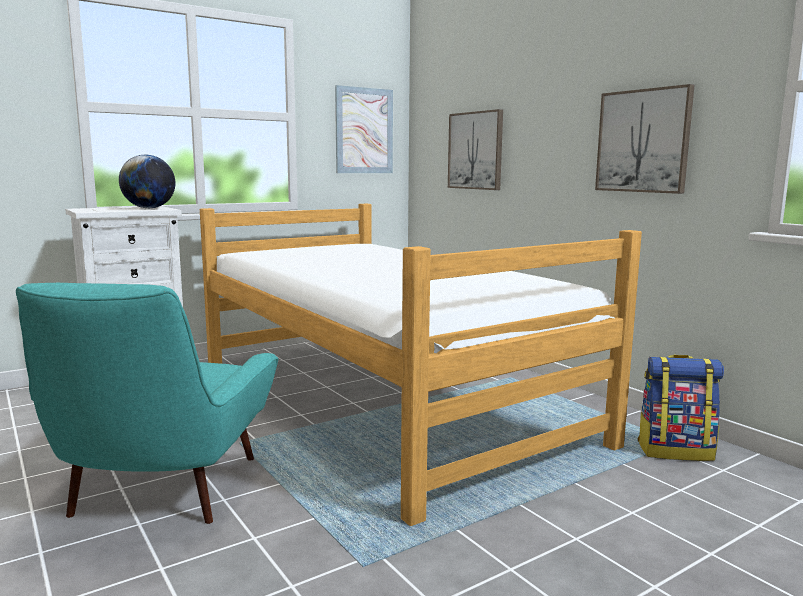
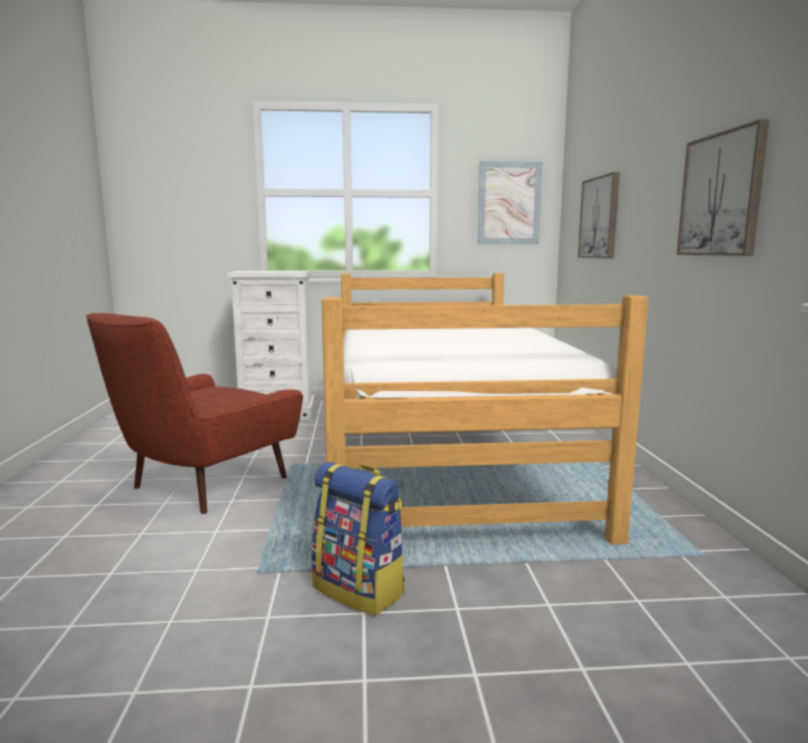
camera: 30 degrees right, 0 degrees up
(149, 208) = (290, 271): globe -> none
(162, 491) = (203, 485): turquoise armchair -> red armchair
(675, 451) = (689, 562): backpack -> backpack (360, 590)

